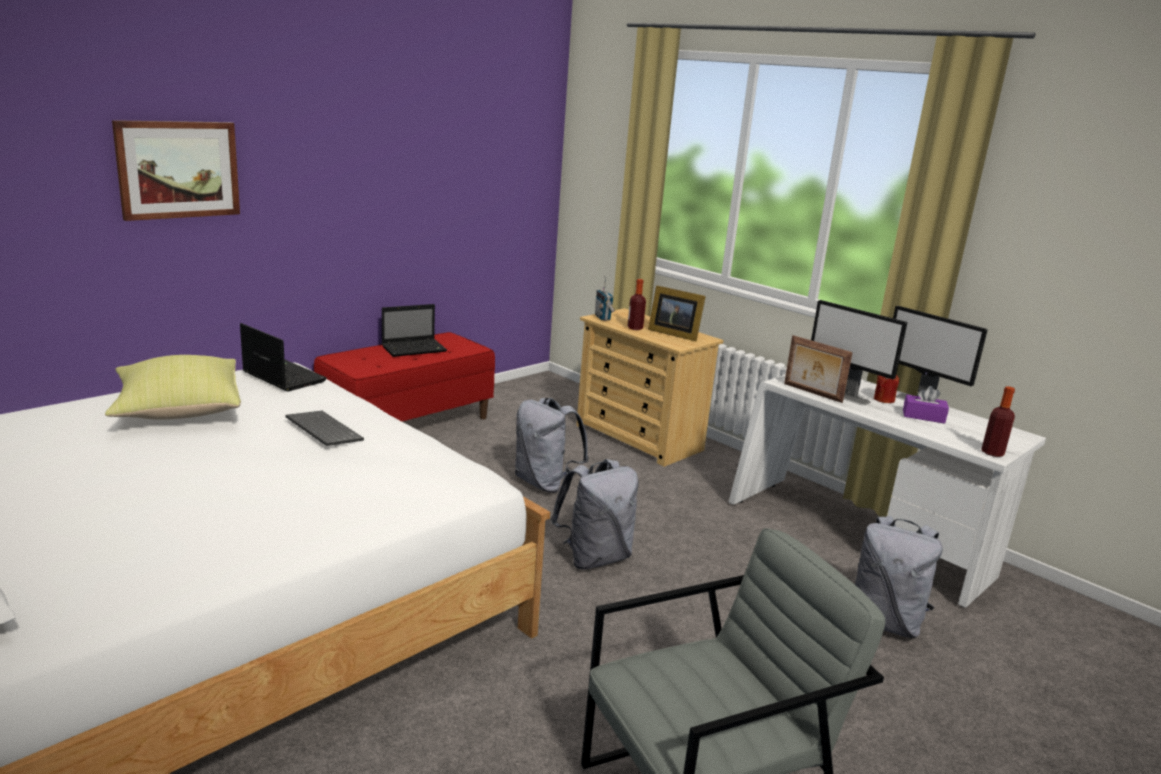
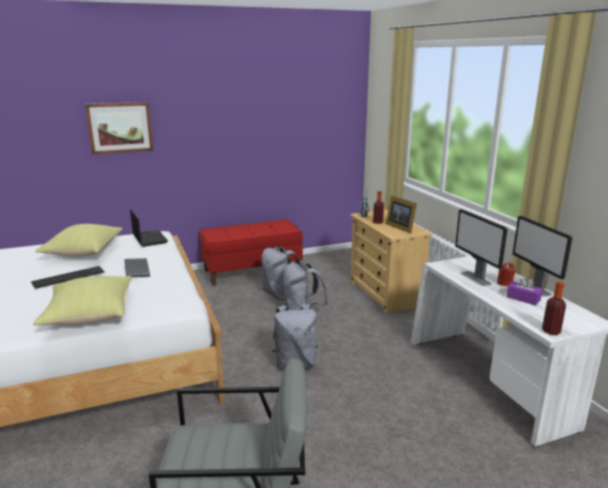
camera: 25 degrees right, 0 degrees up
(209, 457) = (68, 277): none -> keyboard
(330, 516) = (89, 315): none -> yellow pillow
(415, 349) = (257, 228): laptop -> none
(812, 393) = (451, 274): picture frame -> none
(884, 622) = (460, 443): grey backpack -> grey backpack (280, 295)

